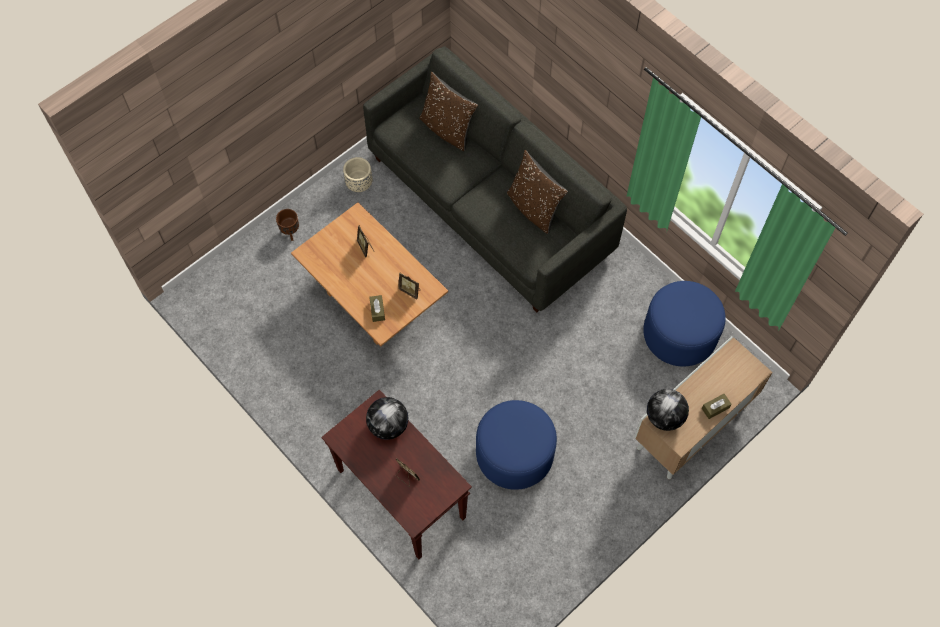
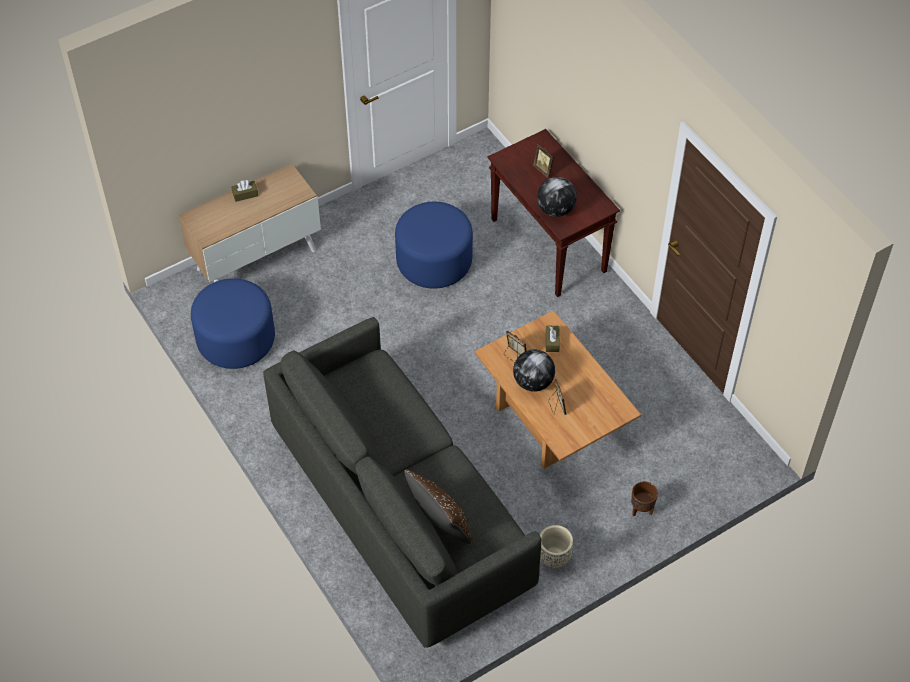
camera: 170 degrees left, 10 degrees down
(533, 209) = (361, 414): brown pillow -> none
(664, 417) = (295, 194): globe -> globe (533, 382)

